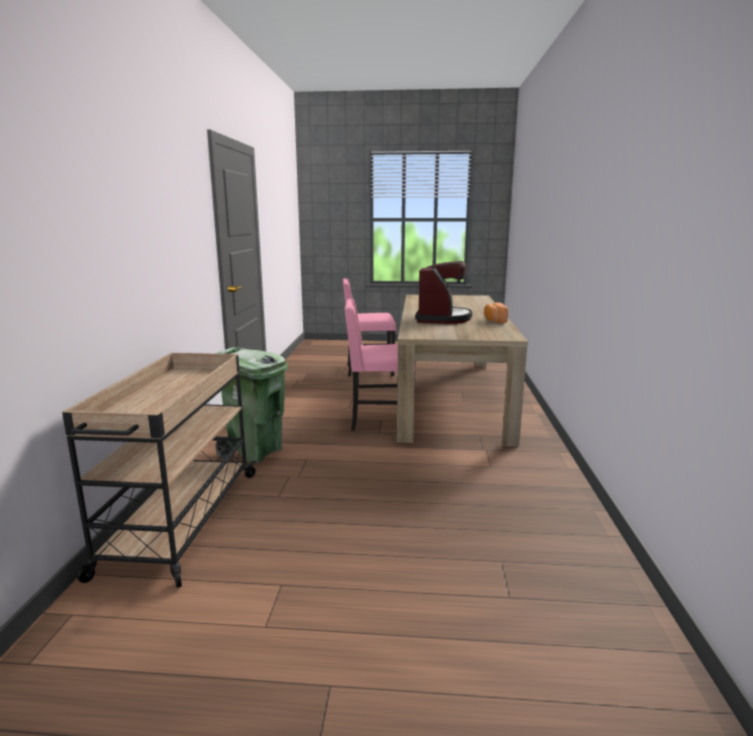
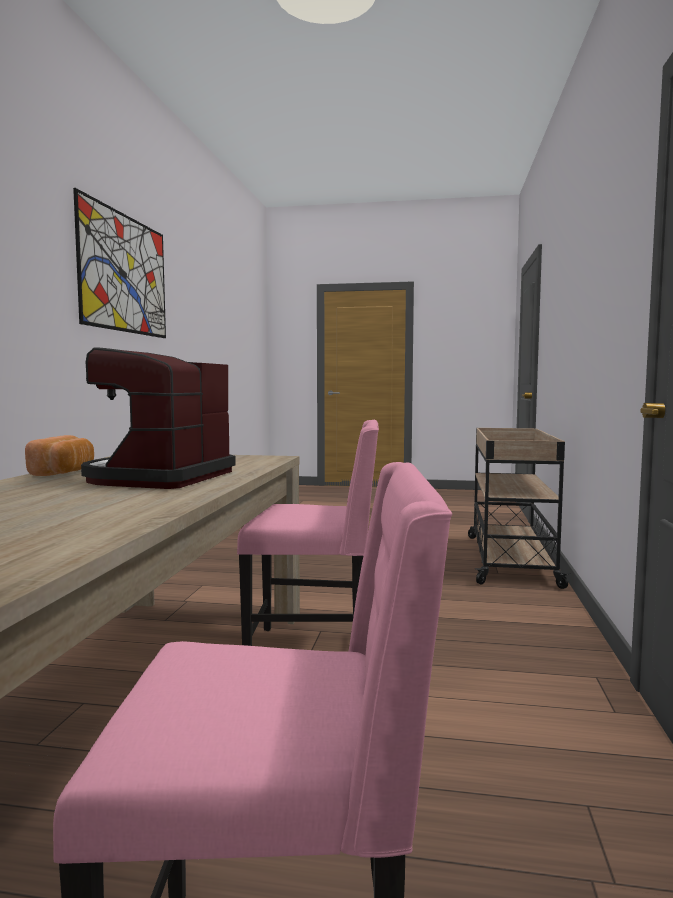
camera: 175 degrees left, 10 degrees down
(254, 451) = (503, 608): green trash can -> none
(636, 178) = (125, 273): none -> picture

